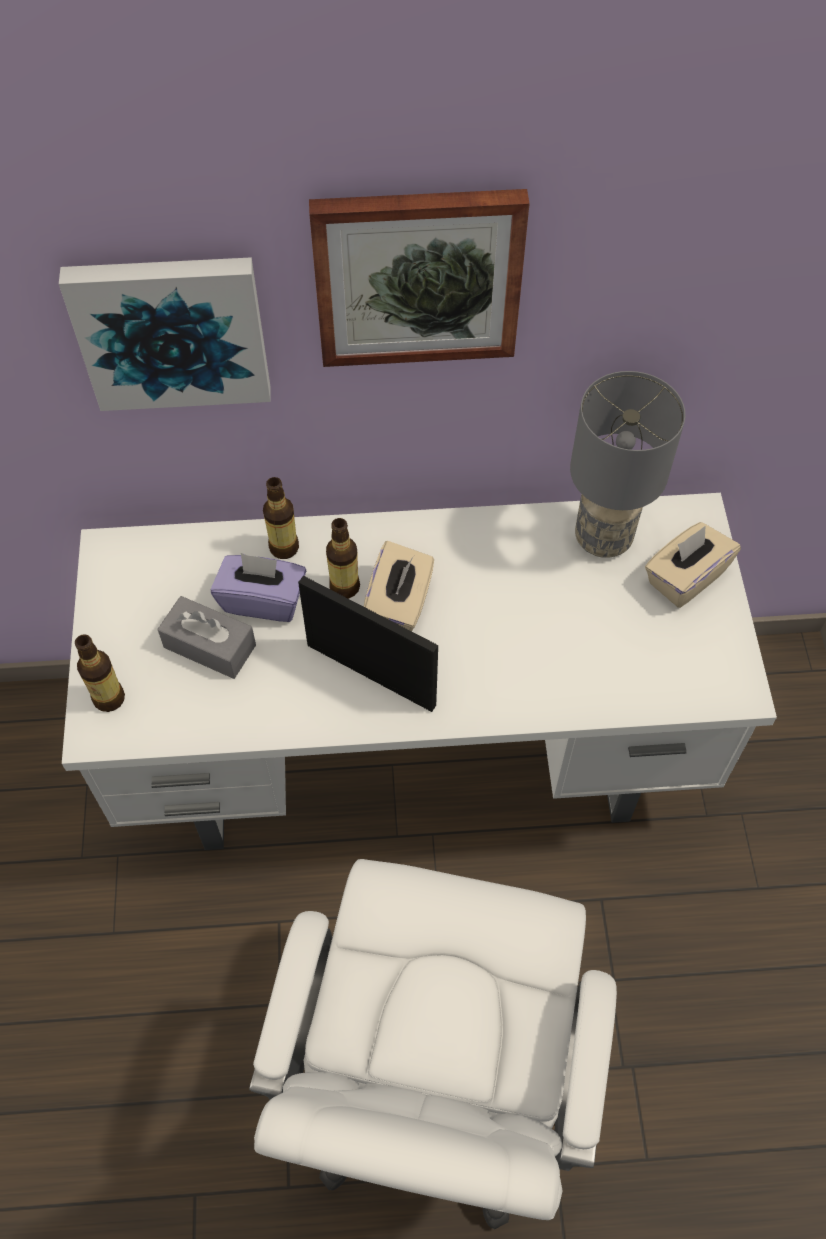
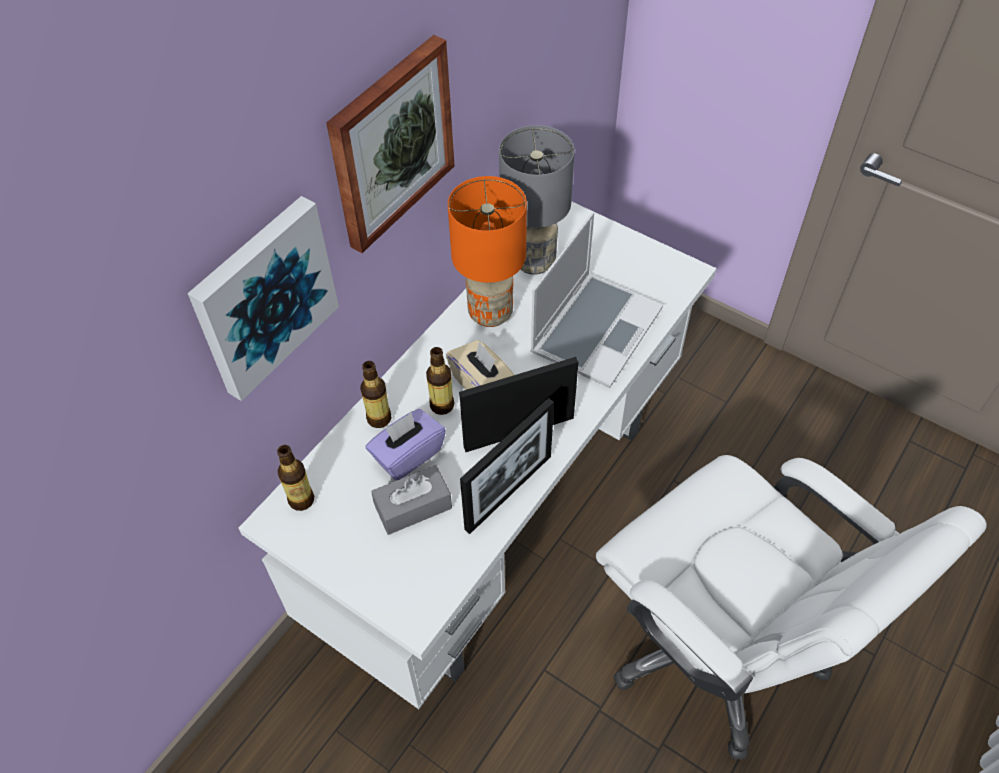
camera: 50 degrees left, 5 degrees down
(109, 698) = (397, 593): bottle -> bottle (301, 500)
(292, 714) = (508, 492): none -> picture frame
(496, 546) = (490, 312): none -> orange table lamp
(567, 655) = (595, 329): none -> laptop
(685, 577) = (595, 245): beige tissue box -> none

